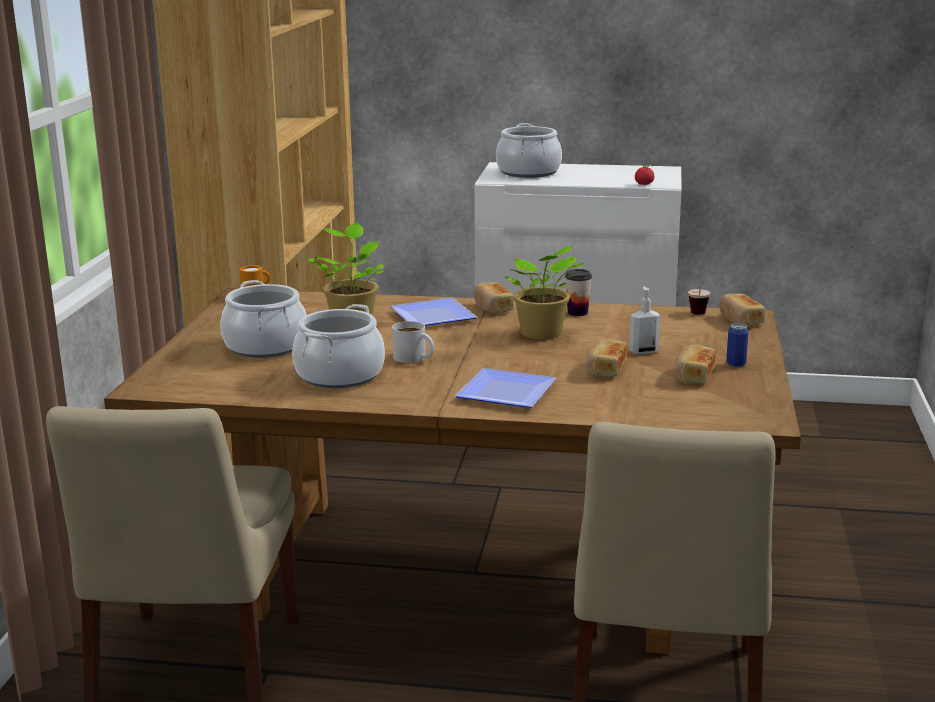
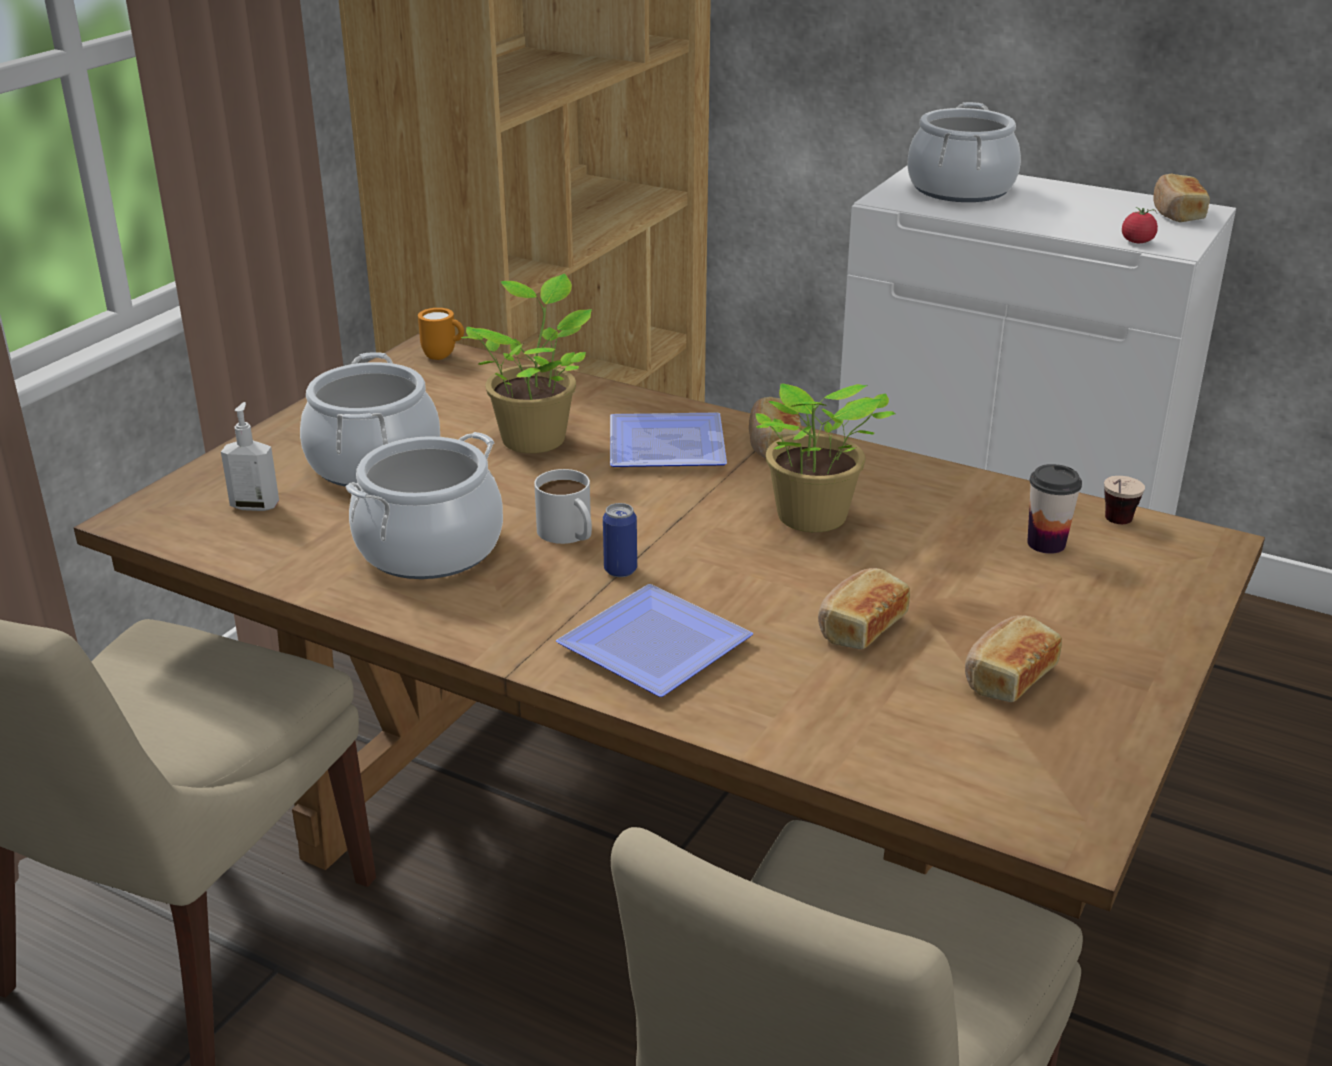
camera: 20 degrees right, 10 degrees up
(577, 312) = (906, 480): cup -> cup (1046, 543)
(643, 351) = (957, 595): soap dispenser -> soap dispenser (255, 505)
(736, 364) = (1107, 663): can -> can (620, 570)
(740, 320) = (1184, 552): bread -> bread (1176, 213)

